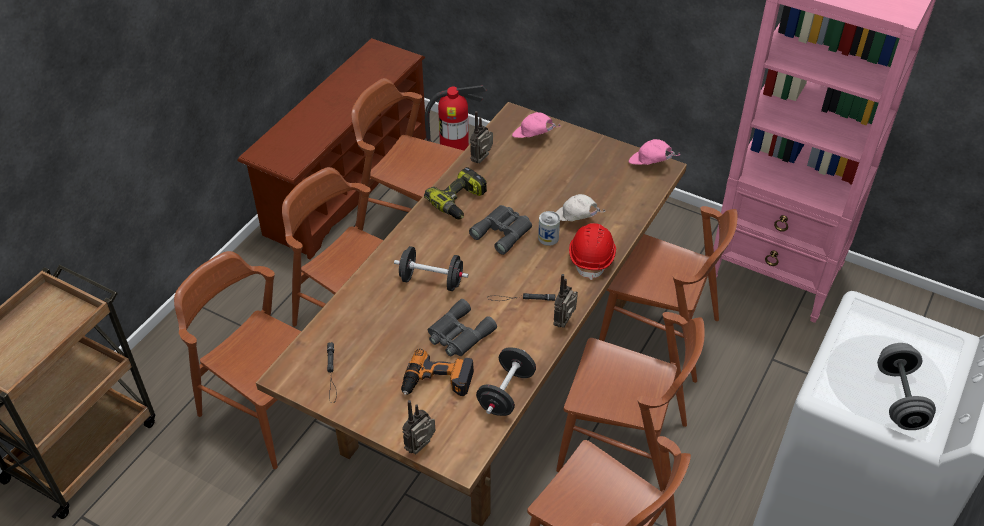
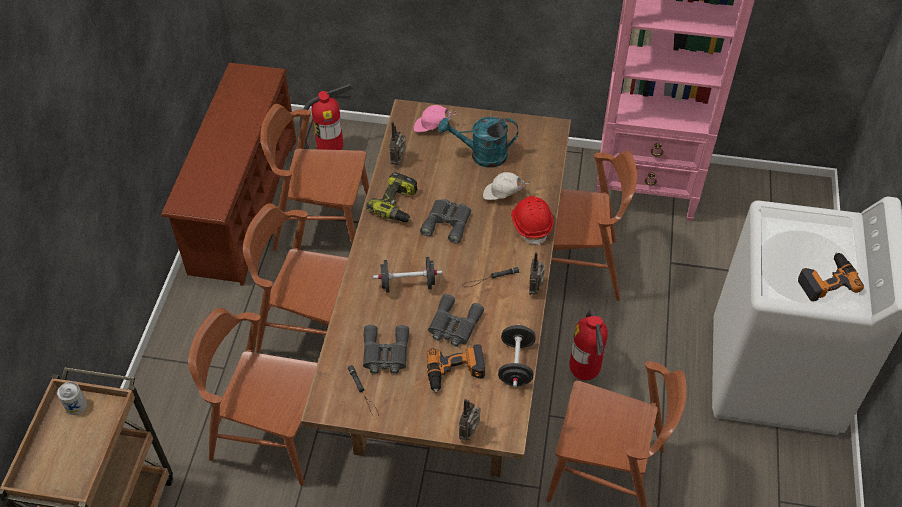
camera: 20 degrees left, 5 degrees up
(373, 342) = (385, 354): none -> grey binoculars
(548, 238) = (487, 217): can -> can (76, 405)
(572, 176) = (481, 155): none -> turquoise watering can
(623, 447) = (584, 373): brown chair -> fire extinguisher
(650, 164) = (541, 127): pink cap -> none
(899, 398) = (826, 280): grey dumbbell -> power drill

